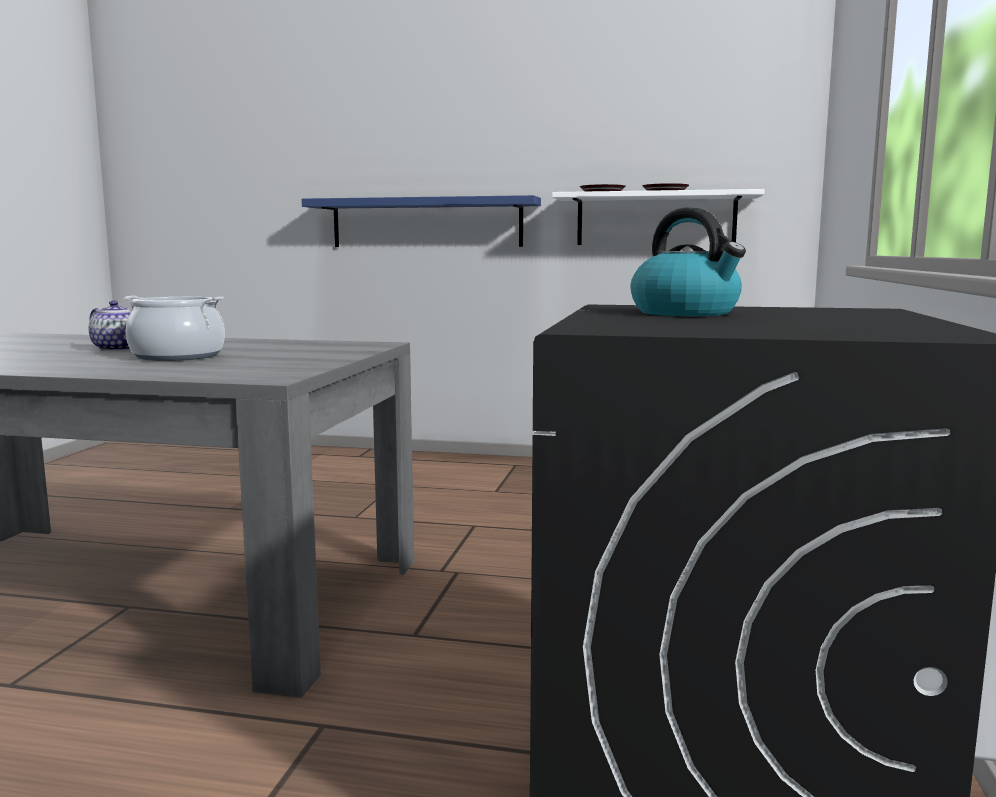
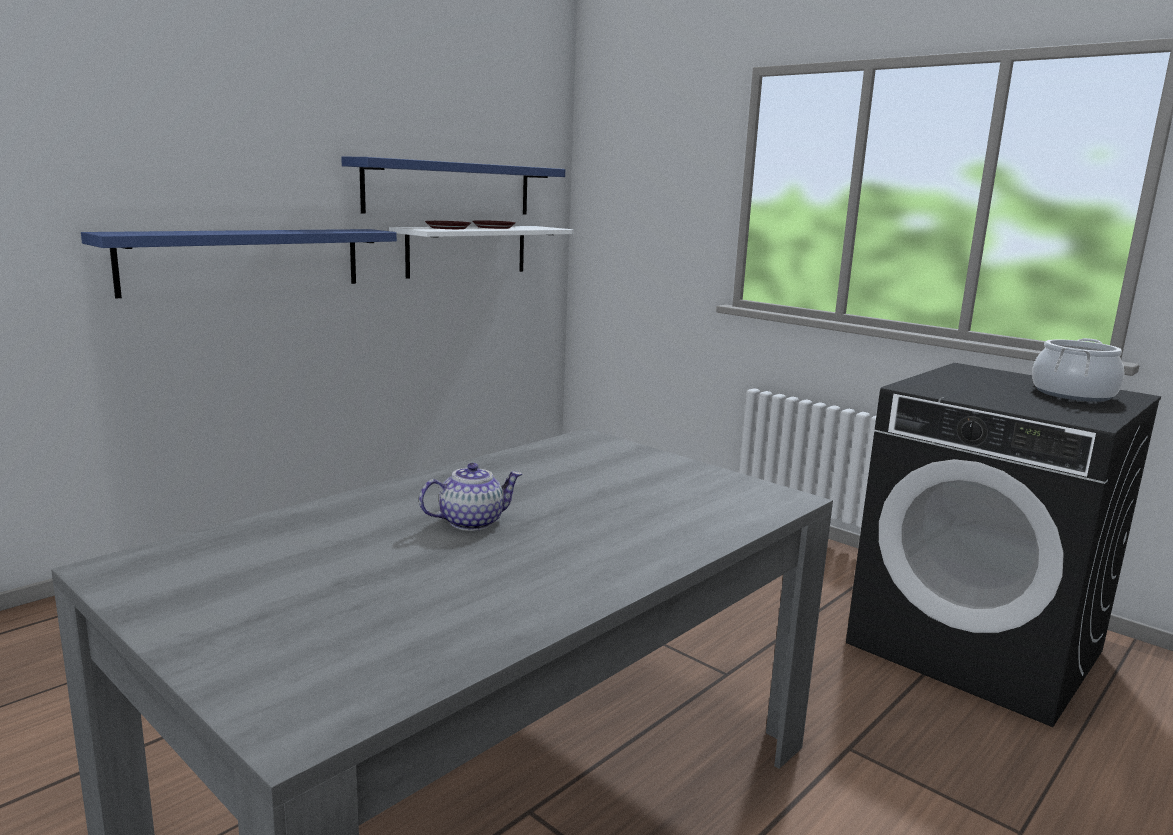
camera: 60 degrees left, 5 degrees up
(178, 356) = (590, 507): cooking pot -> cooking pot (1073, 394)
(634, 156) = (450, 188): none -> blue shelf
(686, 313) = (981, 390): kettle -> none

